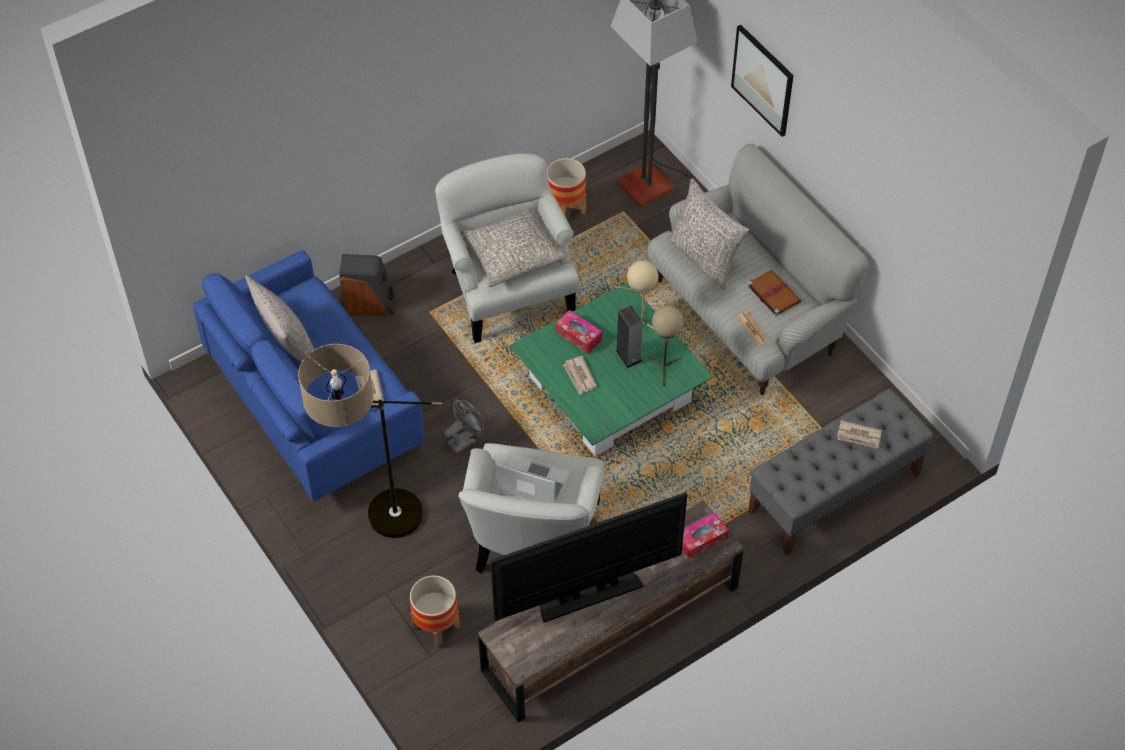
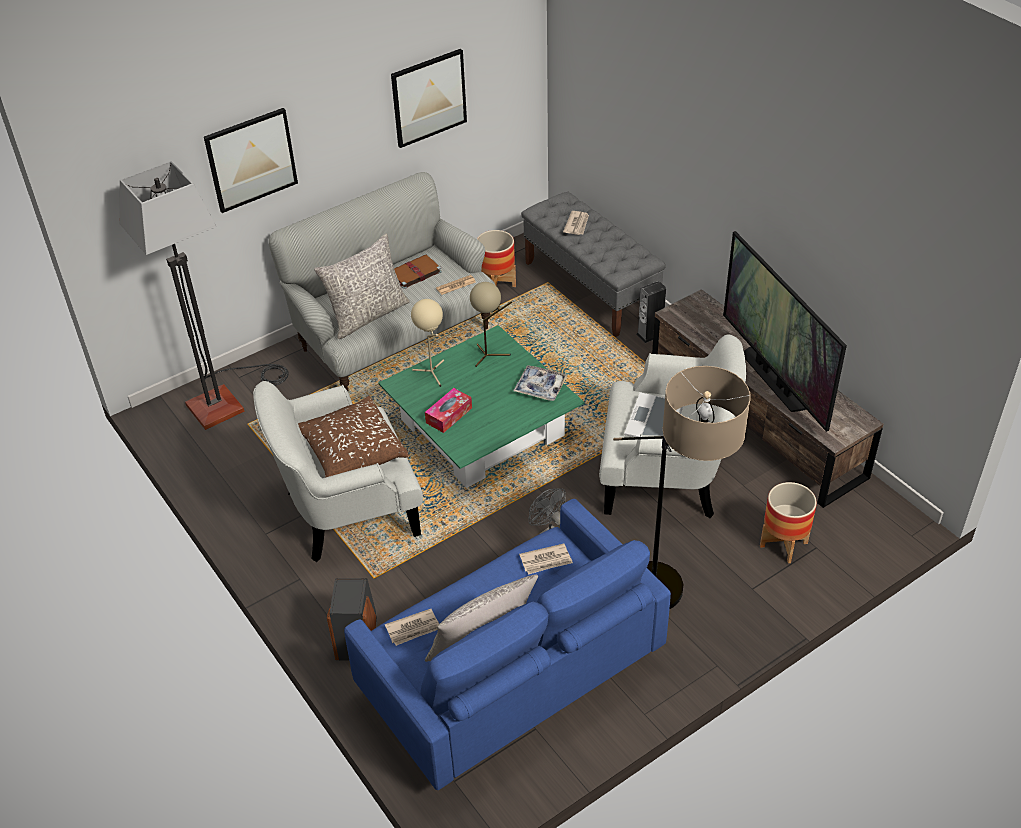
camera: 90 degrees left, 10 degrees down
(512, 254) = (351, 451): grey pillow -> brown pillow
(565, 210) = (238, 469): planter -> planter (496, 285)
(579, 376) = (501, 412): newspaper -> newspaper (413, 629)
(614, 409) = (540, 387): none -> tray
(628, 355) = (474, 379): speaker -> speaker (650, 334)
(701, 539) = (698, 312): tissue box -> none
(895, 214) = (429, 97): none -> picture

